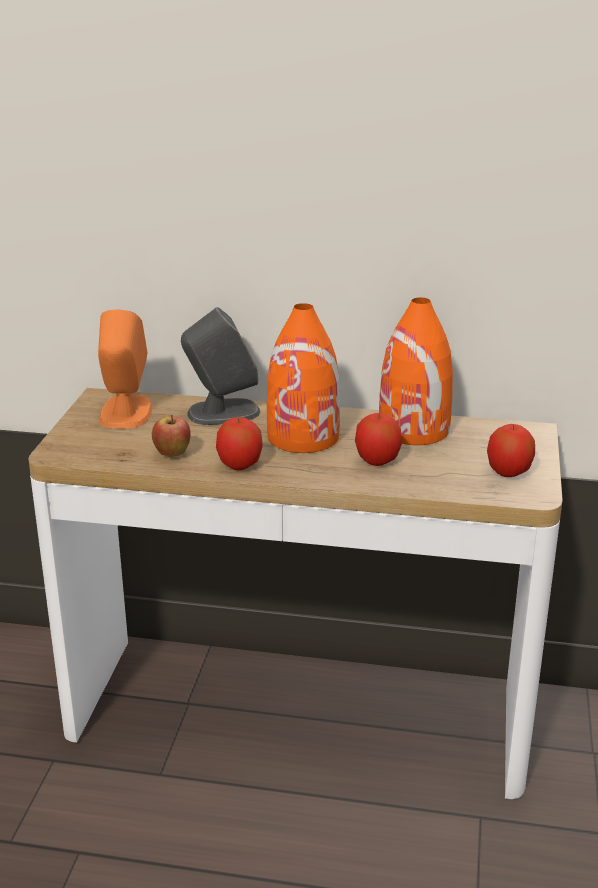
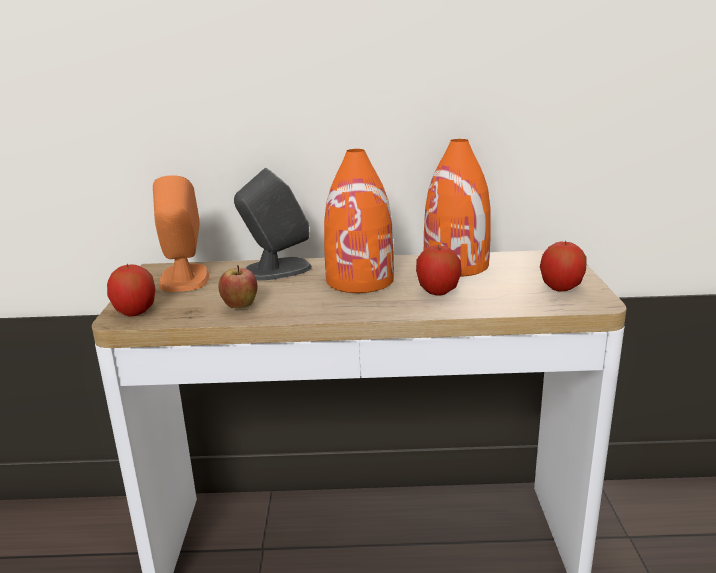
camera: 10 degrees left, 5 degrees down
(240, 465) = (310, 308): apple -> apple (135, 311)

